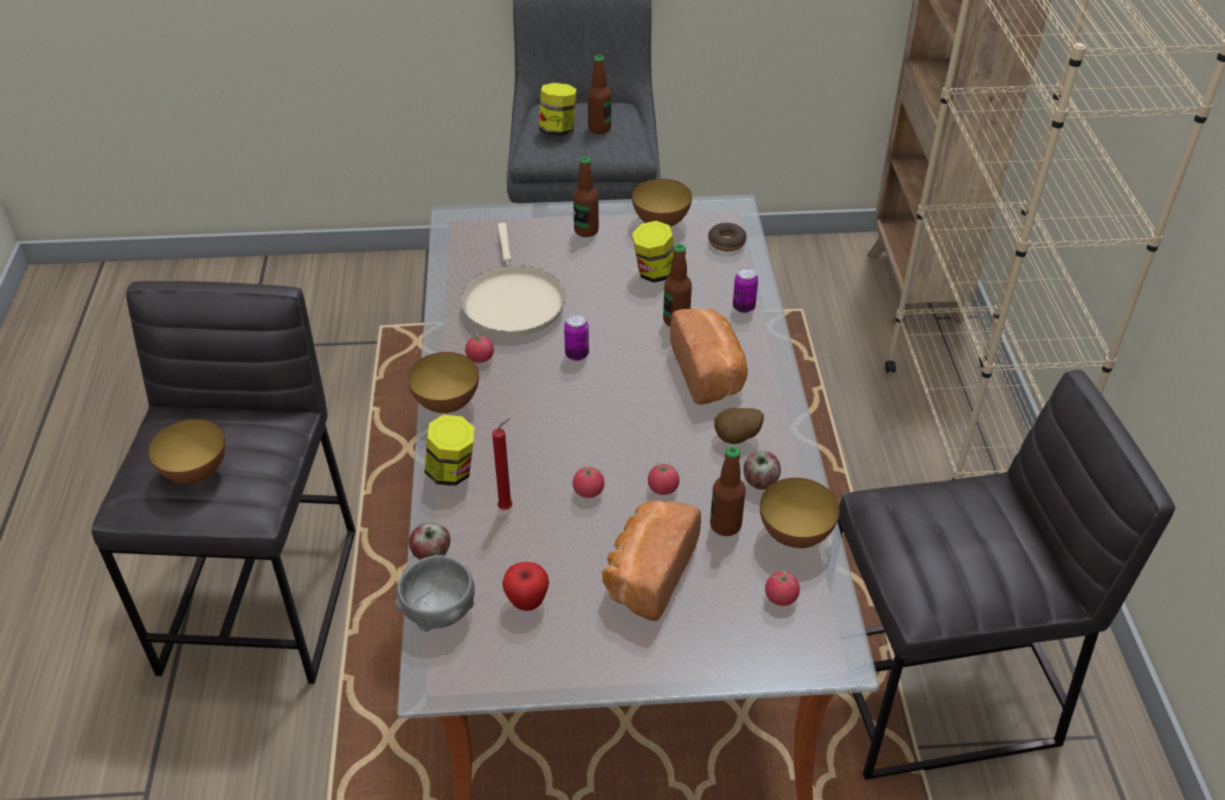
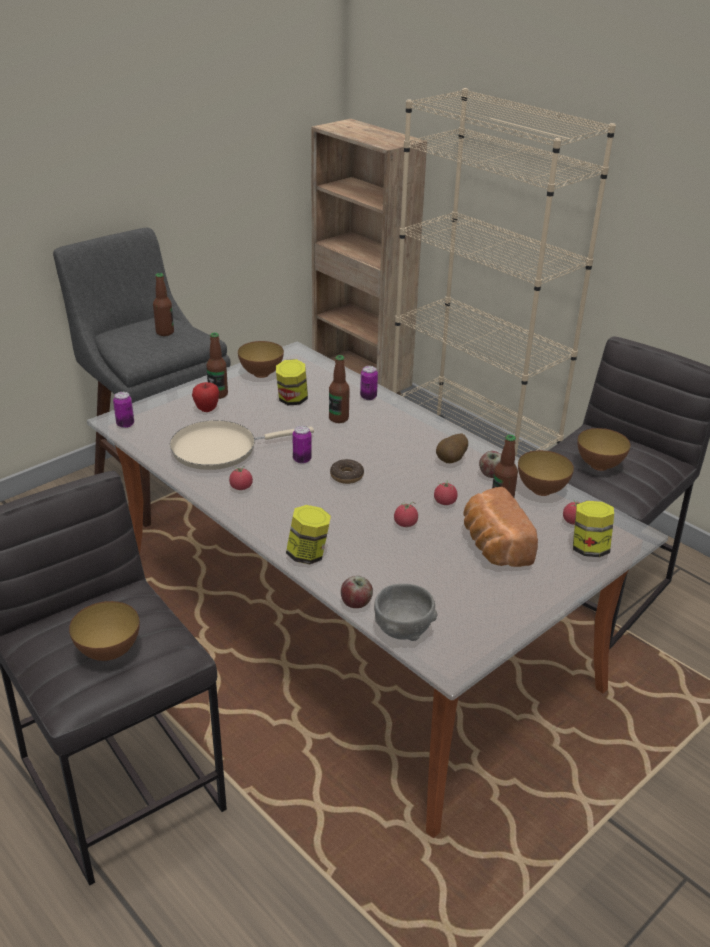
camera: 40 degrees left, 10 degrees down
(446, 404) = (253, 521): bowl -> bowl (599, 465)
(458, 228) = (125, 424): none -> can
(507, 507) = (369, 555): red candle -> none
(512, 301) = (220, 449): beige frying pan -> beige frying pan turned 120 degrees clockwise
(527, 601) = (447, 596): apple -> apple (206, 409)
(558, 130) = (137, 342): jar -> jar (589, 548)
(710, 373) = (393, 436): bread -> none
(726, 242) = (315, 369): donut -> donut (346, 476)

